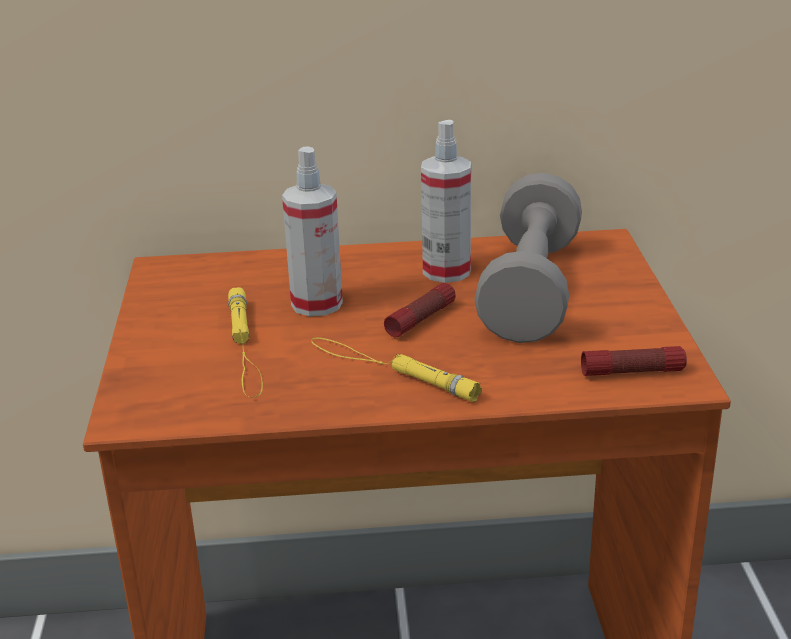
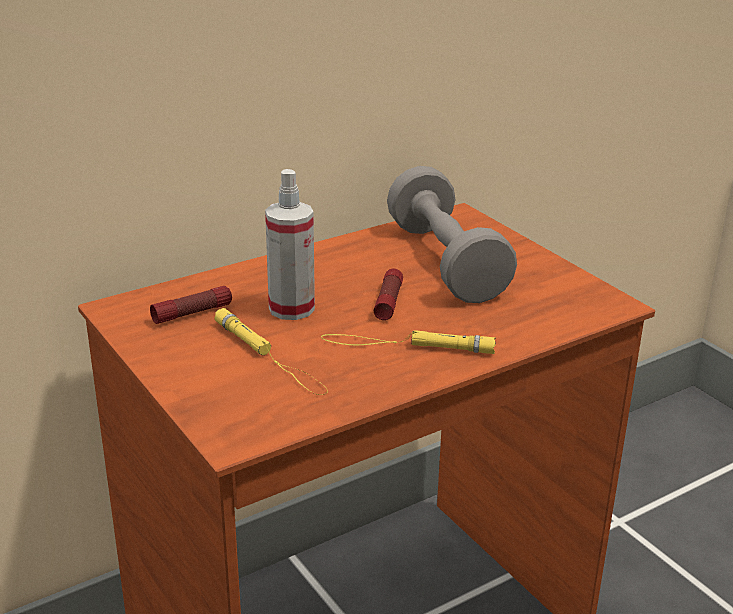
camera: 30 degrees left, 0 degrees up
(446, 271) = (367, 261): spray bottle -> none
(632, 372) = (577, 305): flashlight -> flashlight (192, 313)

